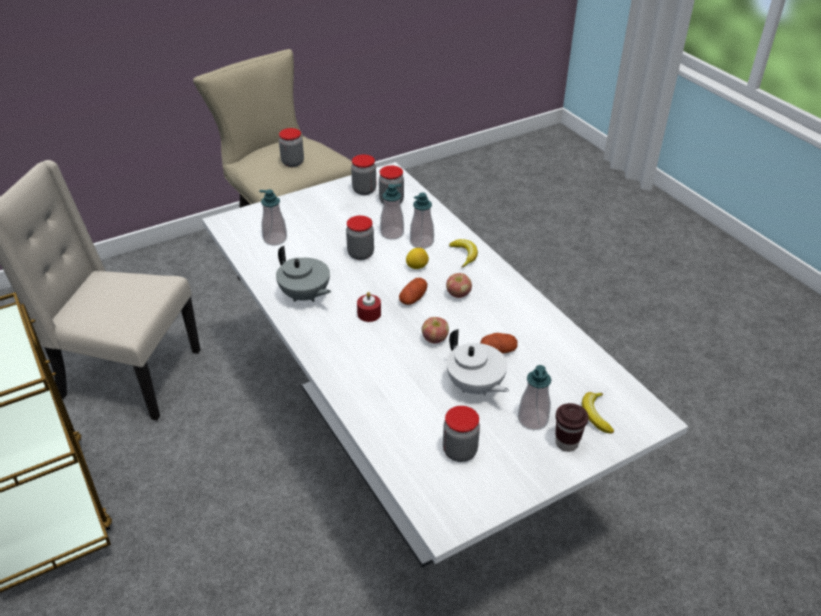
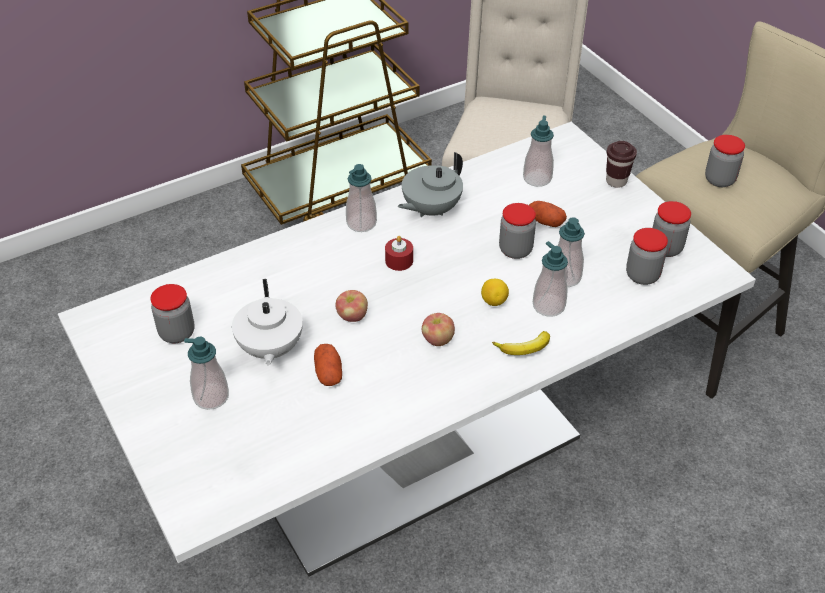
camera: 90 degrees right, 5 degrees up
(318, 336) = (361, 223): none -> soap dispenser
(413, 298) = (428, 298): potato -> potato (545, 221)
(475, 387) = (270, 349): white teapot -> white teapot turned 60 degrees counterclockwise
(566, 443) = (170, 424): brown cup -> brown cup (616, 181)
(595, 415) = (209, 457): banana -> none

